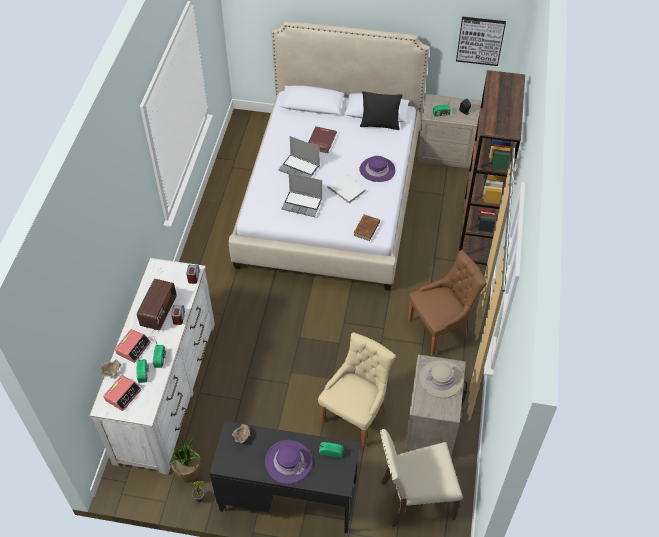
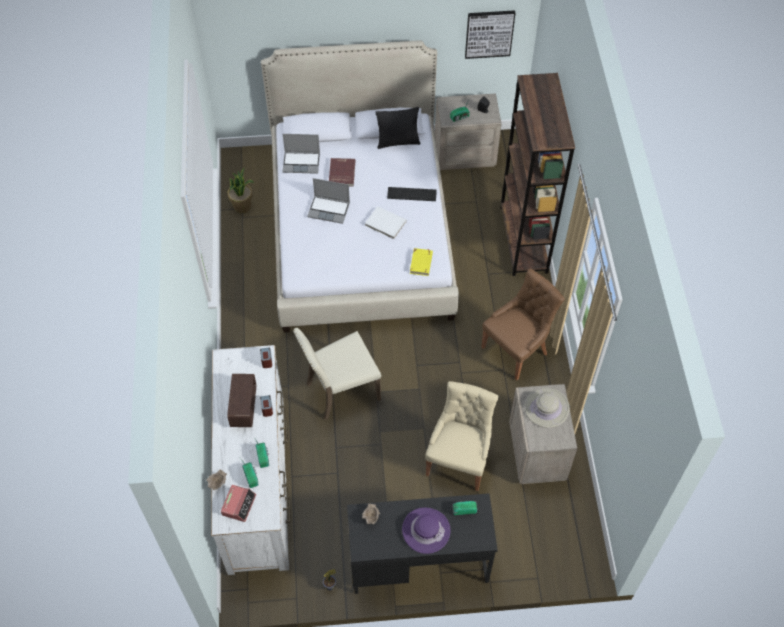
camera: 15 degrees left, 5 degrees up
(133, 348) = (231, 452): alarm clock -> none
(189, 474) = (310, 564): potted plant -> potted plant (242, 207)
(302, 204) = (346, 250): laptop -> laptop (302, 162)
(367, 229) = (421, 263): brown book -> yellow book
(377, 170) = (411, 195): purple hat -> keyboard
(415, 498) = (543, 531): beige chair -> beige chair (341, 391)

